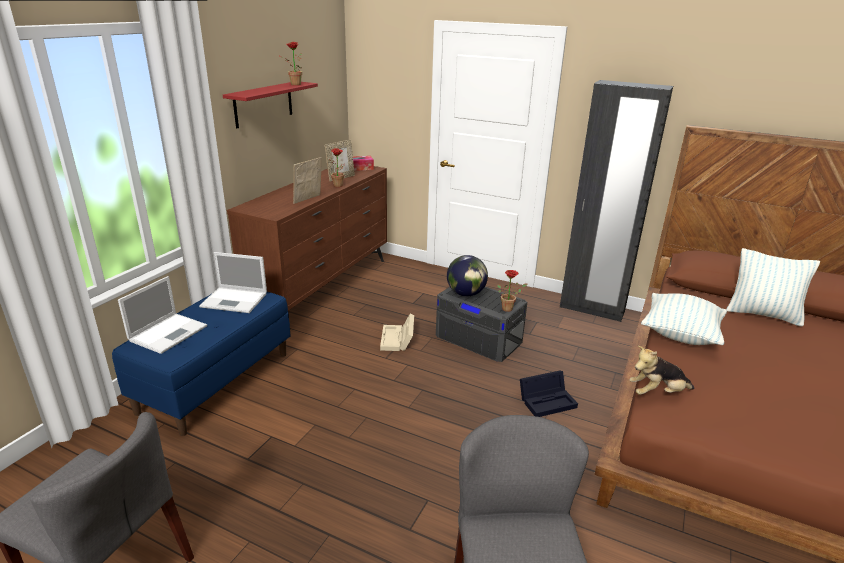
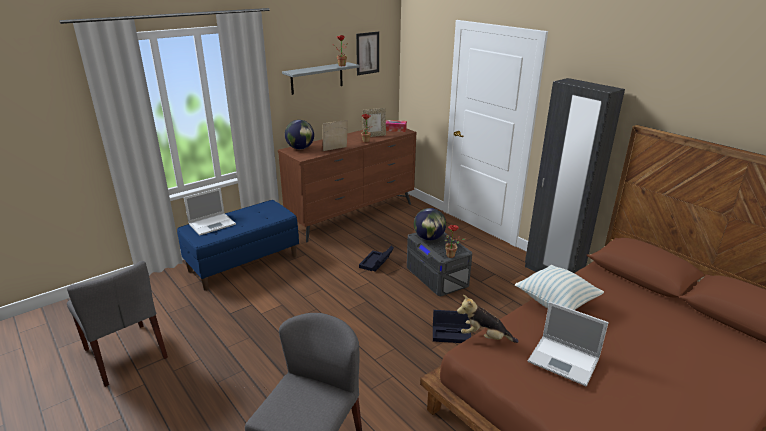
camera: 25 degrees right, 0 degrees up
(235, 300) = (264, 211): laptop -> laptop (565, 360)
(258, 204) = (300, 148): none -> globe
(263, 104) = (317, 78): red shelf -> grey shelf
(315, 69) = (367, 53): none -> picture
(397, 340) = (376, 263): beige storage box -> black storage box
(762, 314) = (656, 305): pillow -> none

